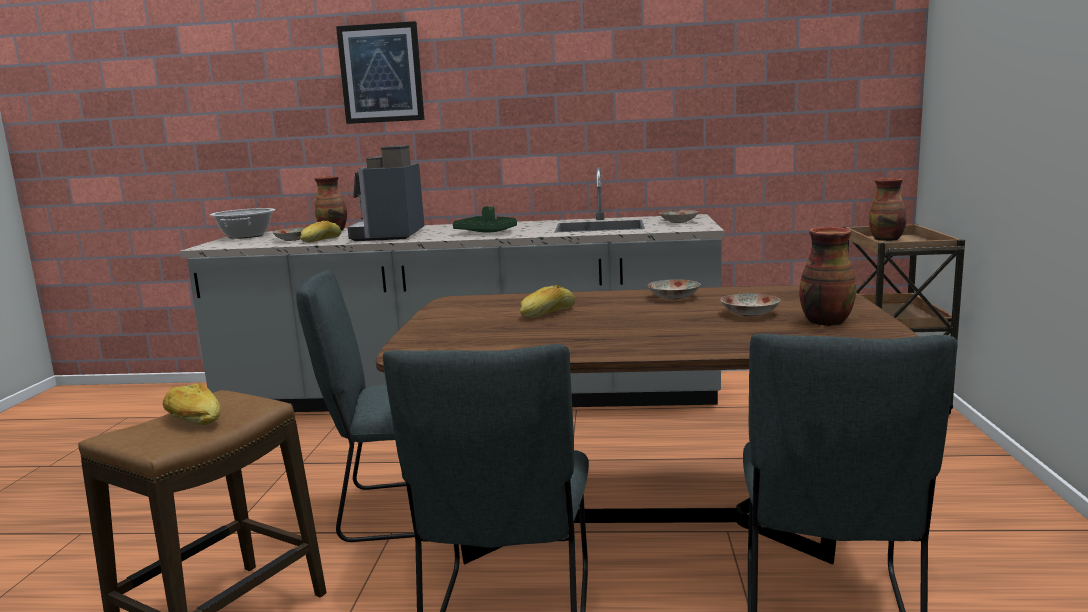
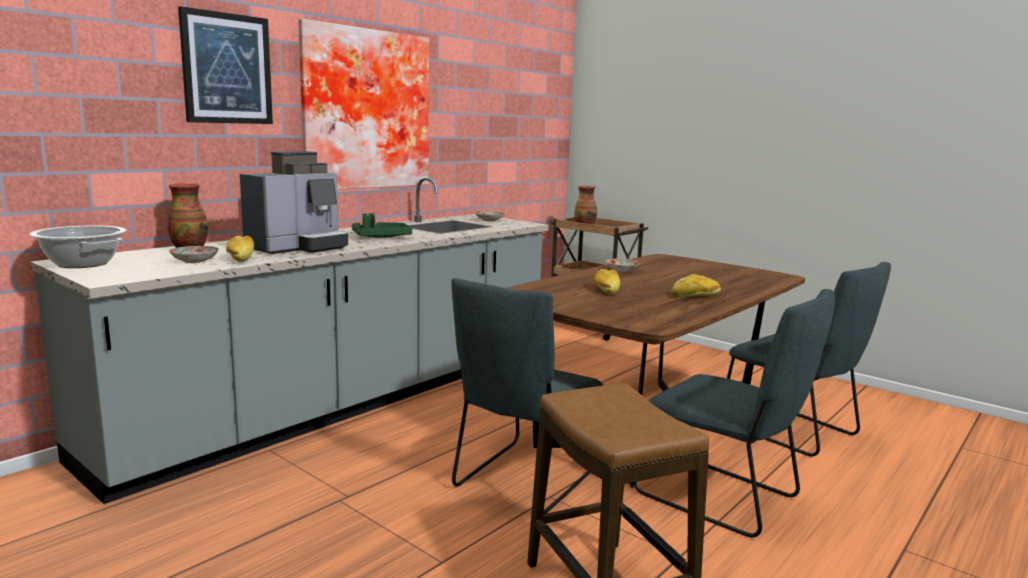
camera: 55 degrees left, 0 degrees up
(192, 419) = (613, 412): bread -> bread (696, 296)
(390, 235) = (298, 247): coffee machine -> coffee machine turned 90 degrees counterclockwise
(533, 96) = (364, 110): none -> picture
(749, 314) = (691, 273): plate -> none
(824, 322) = (731, 271): vase -> none

